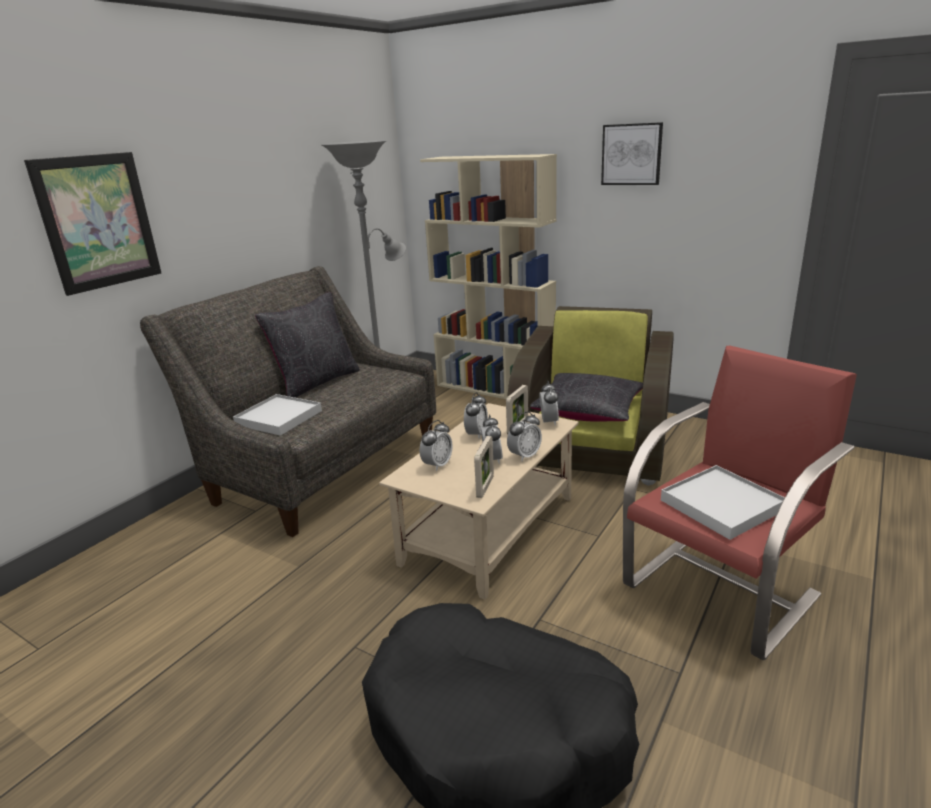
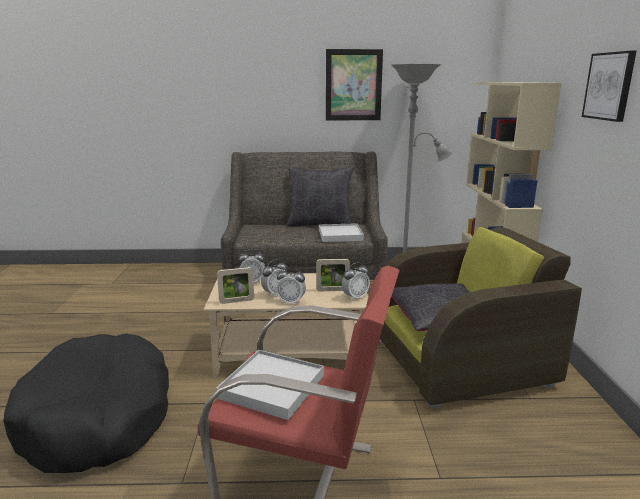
camera: 55 degrees right, 5 degrees down
(98, 222) = (224, 96): picture -> picture (353, 85)
(278, 418) = (263, 231): white tray -> white tray (340, 235)
(476, 434) = (307, 281): alarm clock -> none

